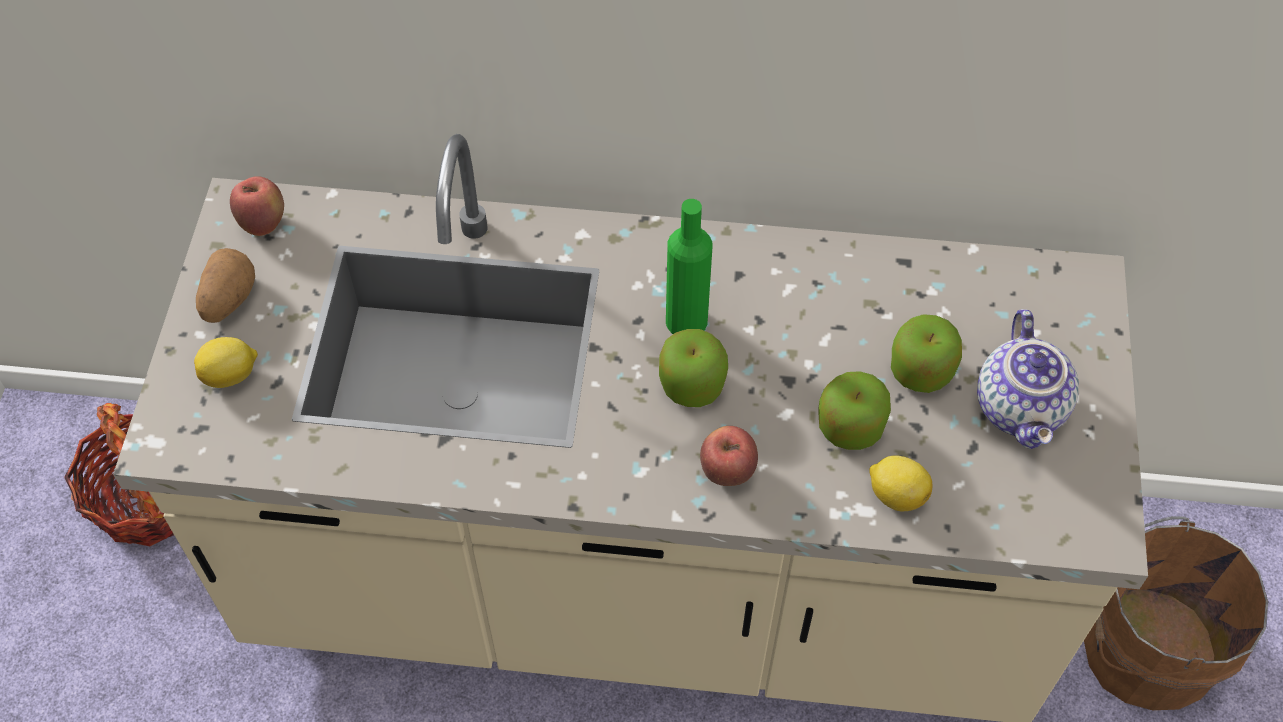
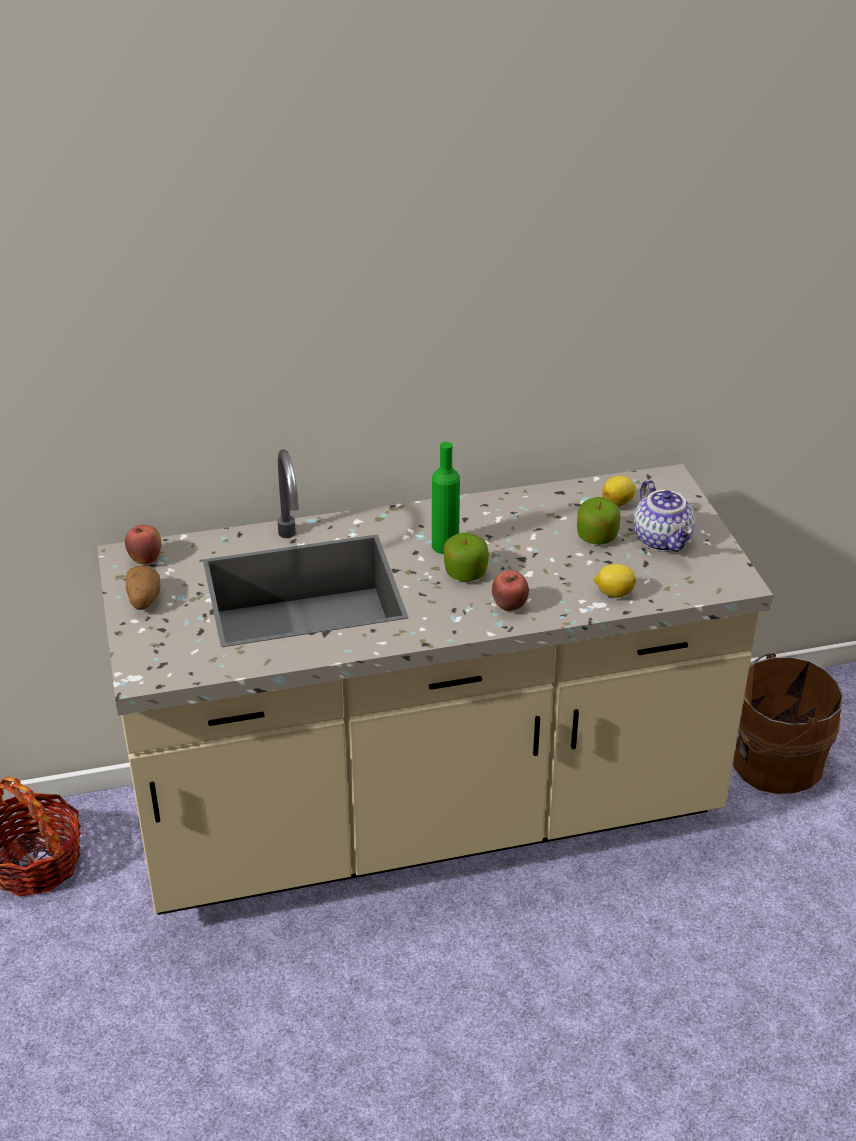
camera: 20 degrees left, 20 degrees down
(231, 375) = (168, 635): lemon -> lemon (618, 503)
(850, 427) = (570, 570): apple -> none

